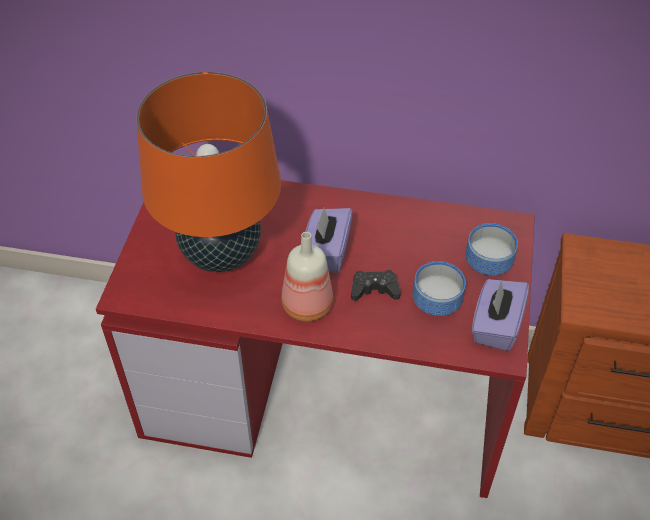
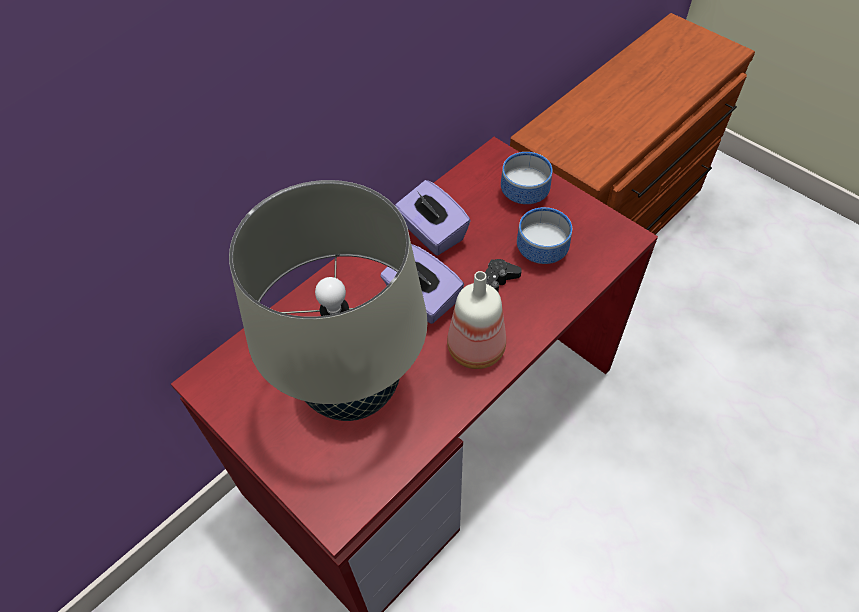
camera: 55 degrees left, 5 degrees up
(221, 253) = (352, 389): orange table lamp -> beige table lamp
(495, 326) = (594, 226): purple tissue box -> purple tissue box (432, 233)

